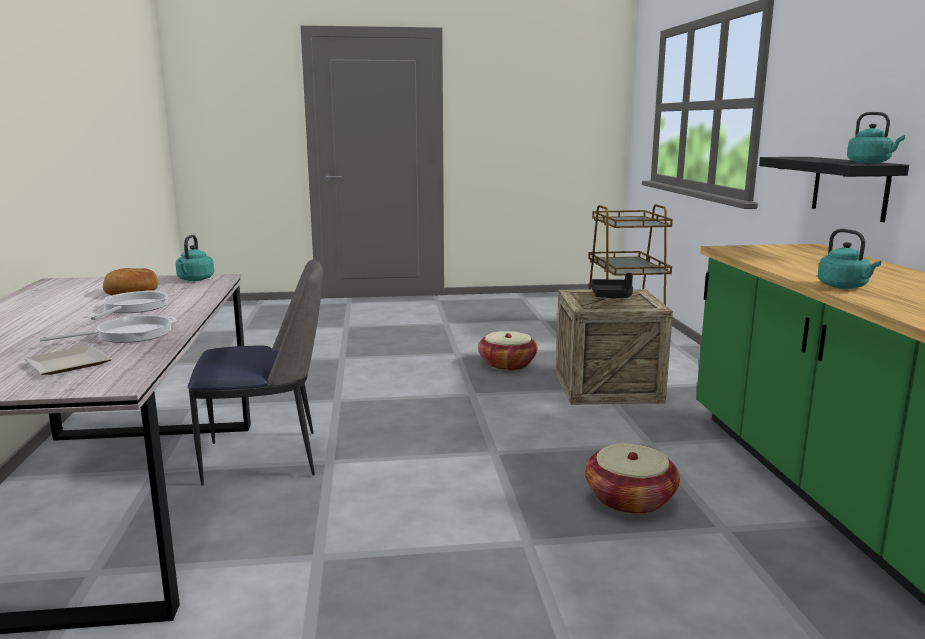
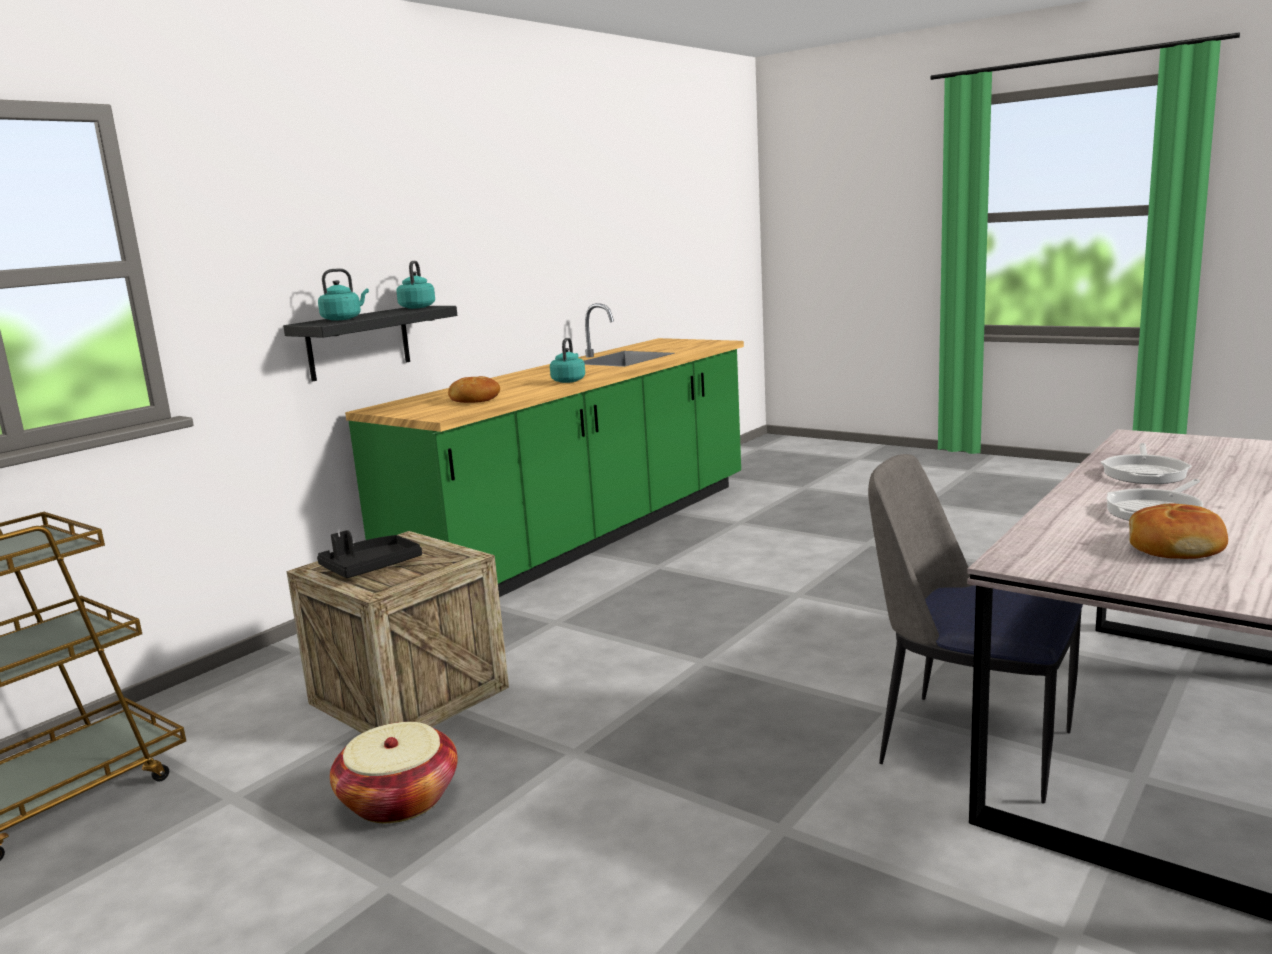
camera: 135 degrees left, 0 degrees up
(65, 364) = (1193, 453): plate -> none
(129, 334) = (1144, 473): frying pan -> frying pan turned 75 degrees counterclockwise
(195, 279) = (1061, 562): turquoise kettle -> turquoise kettle (343, 319)
(629, 499) = (675, 594): basket -> none
(791, 260) = (474, 399): none -> bread

